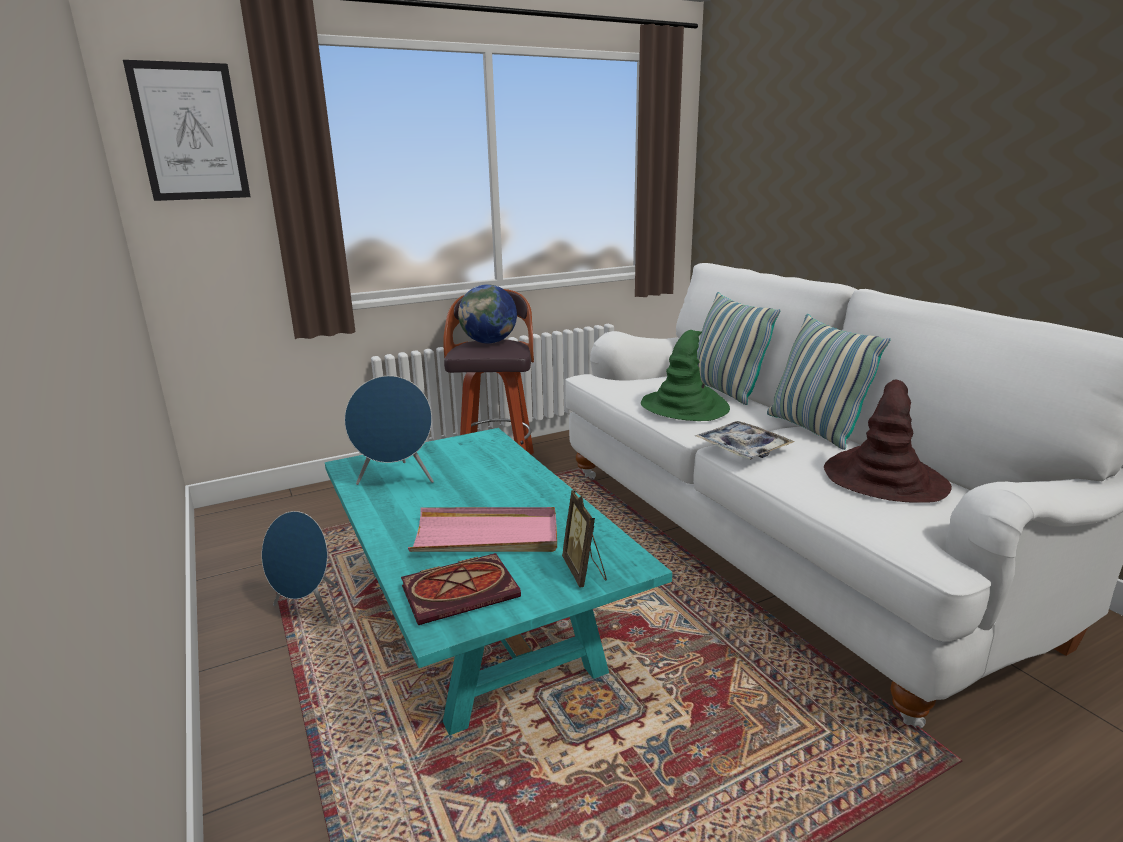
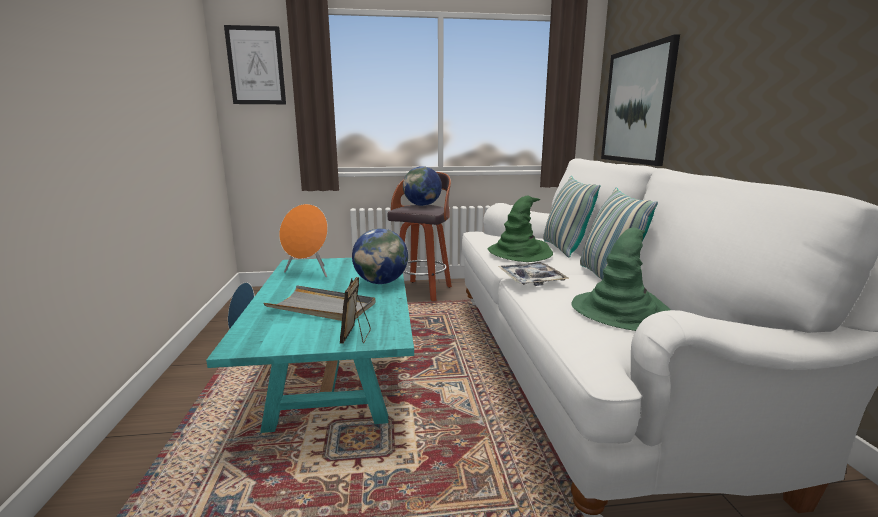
camera: 20 degrees right, 5 degrees down
(397, 480) = (308, 273): blue speaker -> orange speaker
(462, 590) = (272, 332): book -> none
(486, 536) = (322, 307): pink tray -> grey tray
(522, 478) = (381, 282): none -> globe
(765, 187) = (637, 106): none -> picture
(884, 479) = (622, 312): brown hat -> green hat

